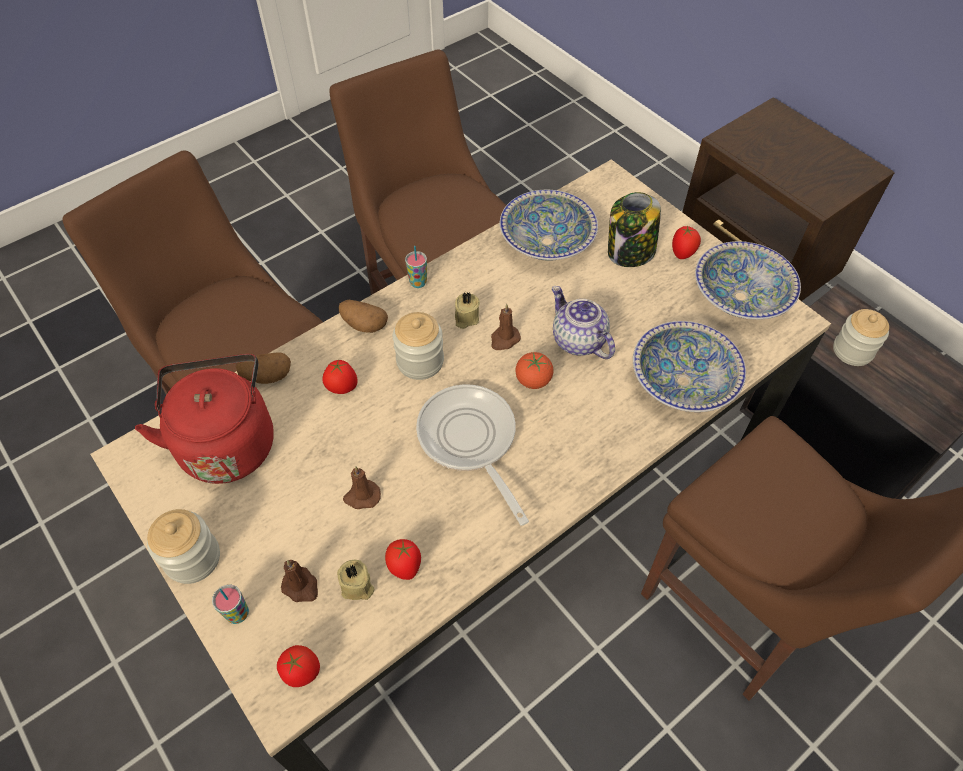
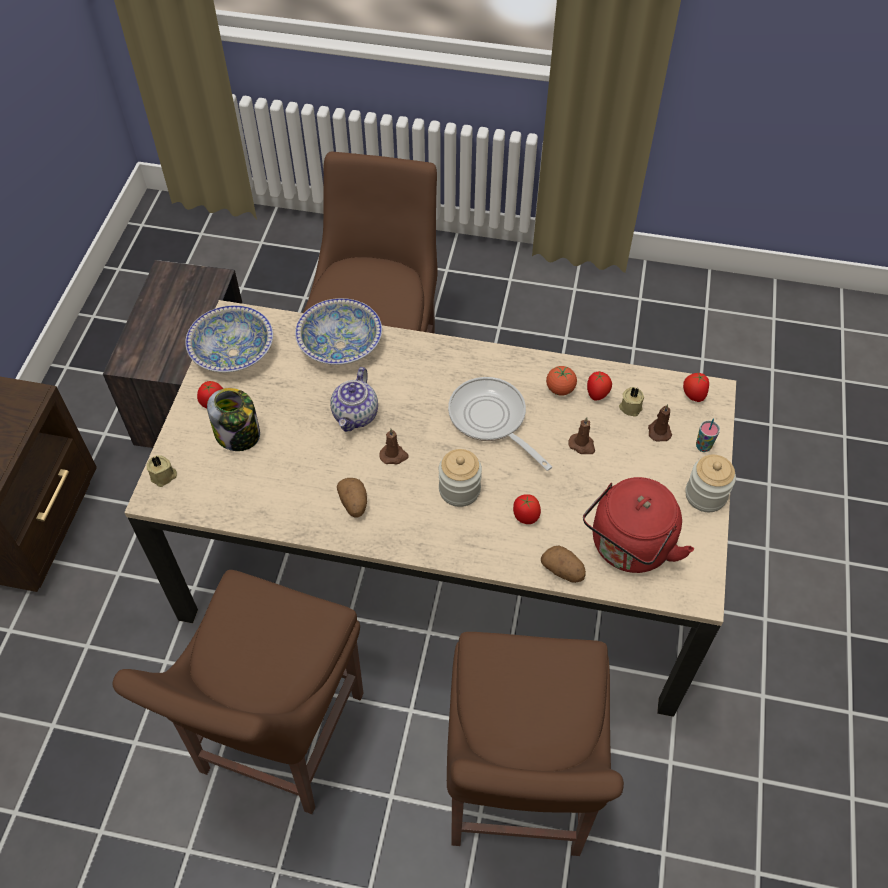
camera: 130 degrees left, 0 degrees up
(363, 324) = (462, 549): potato -> potato (354, 504)
(418, 282) = (390, 546): cup -> none
(465, 318) = (396, 491): beige candle -> beige candle (164, 476)
(470, 441) = (491, 420): frying pan -> frying pan turned 120 degrees clockwise
(533, 380) = (413, 418): tomato -> tomato (560, 389)
(547, 241) = (271, 492): bowl -> none
(852, 351) = (173, 339): jar -> none

